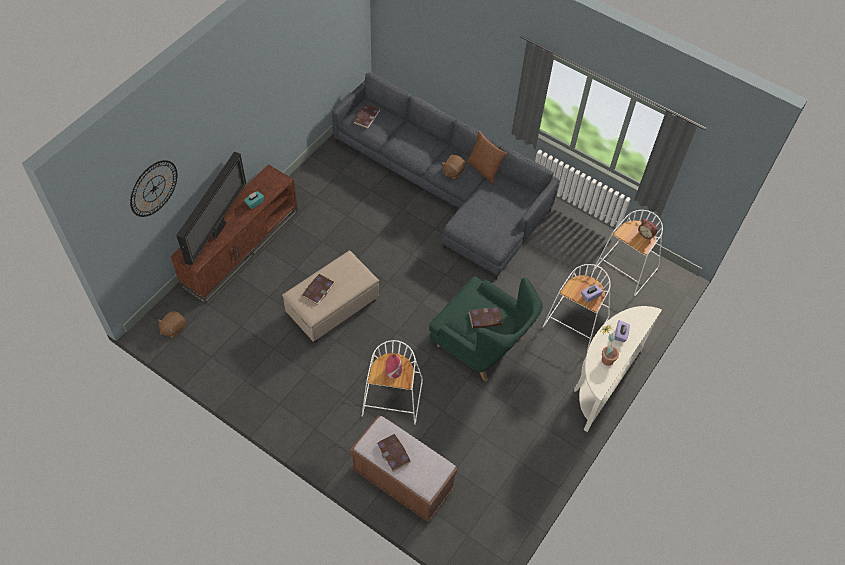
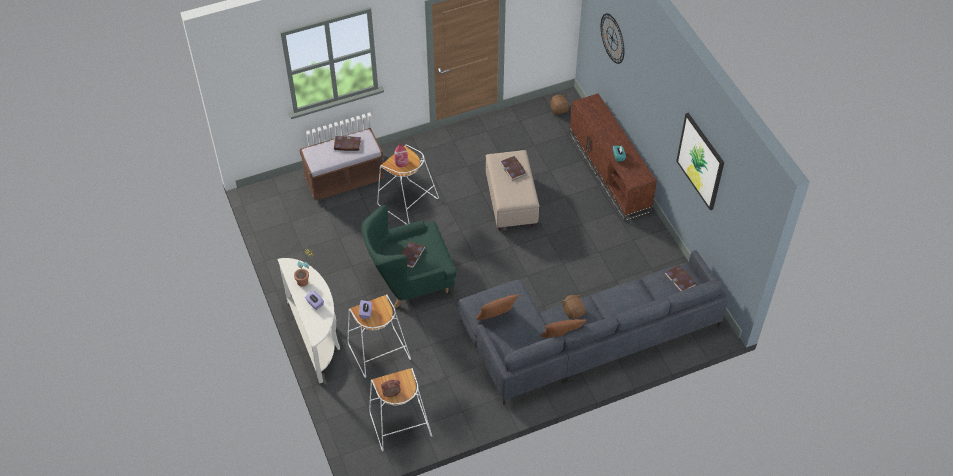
camera: 125 degrees right, 5 degrees down
(219, 229) = (606, 127): television -> none
(295, 60) = (700, 161): none -> picture
(499, 221) = (496, 317): none -> brown pillow

